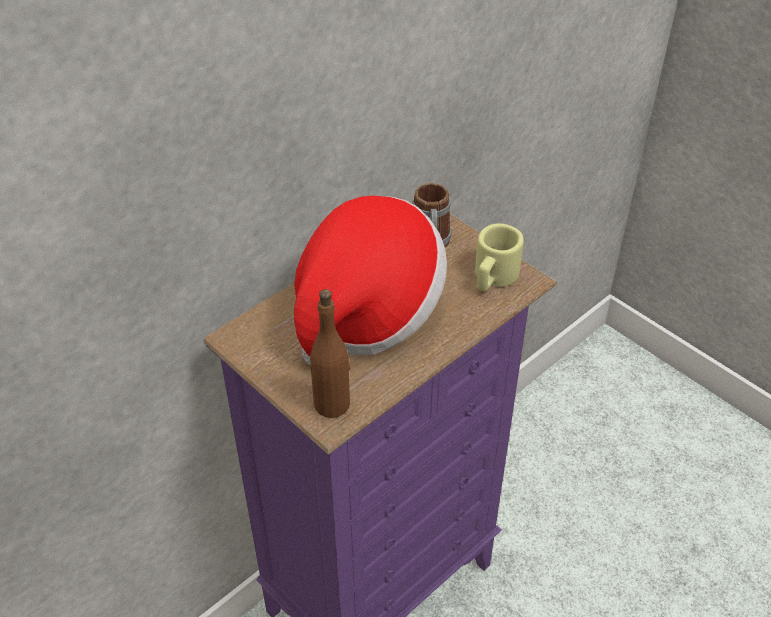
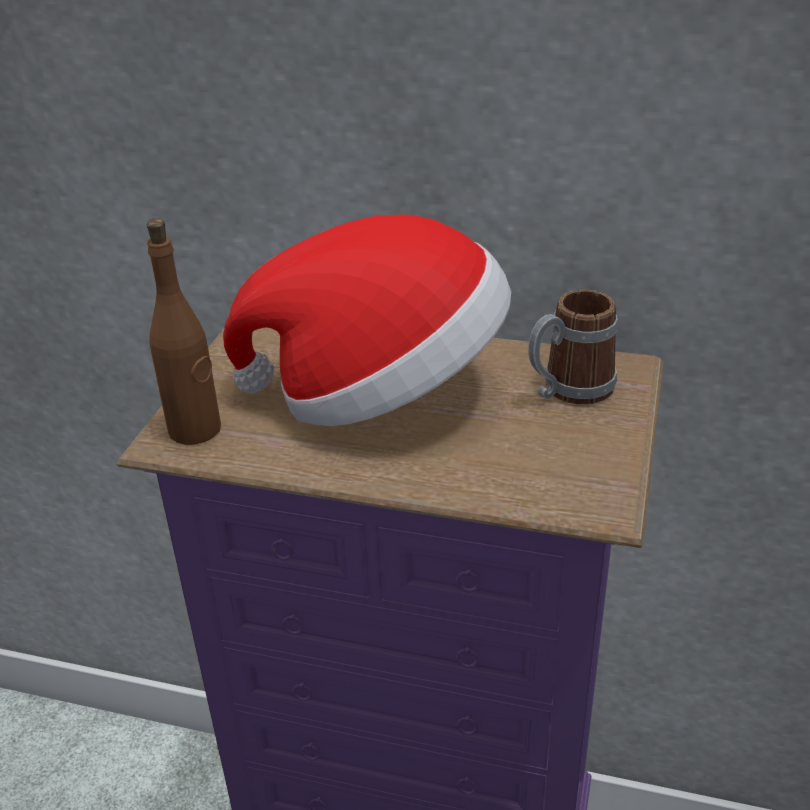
camera: 60 degrees right, 10 degrees down
(493, 277) = (567, 470): beige mug -> none

